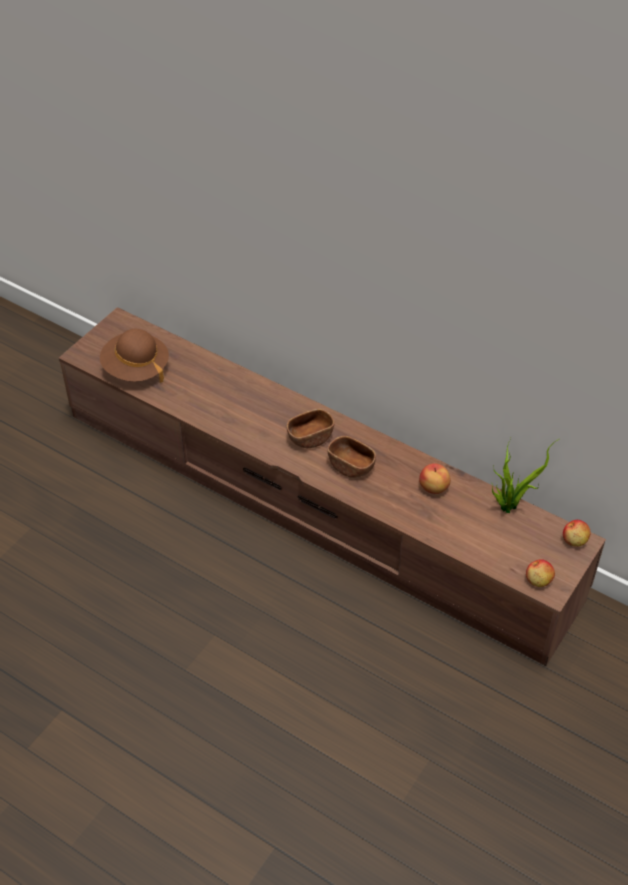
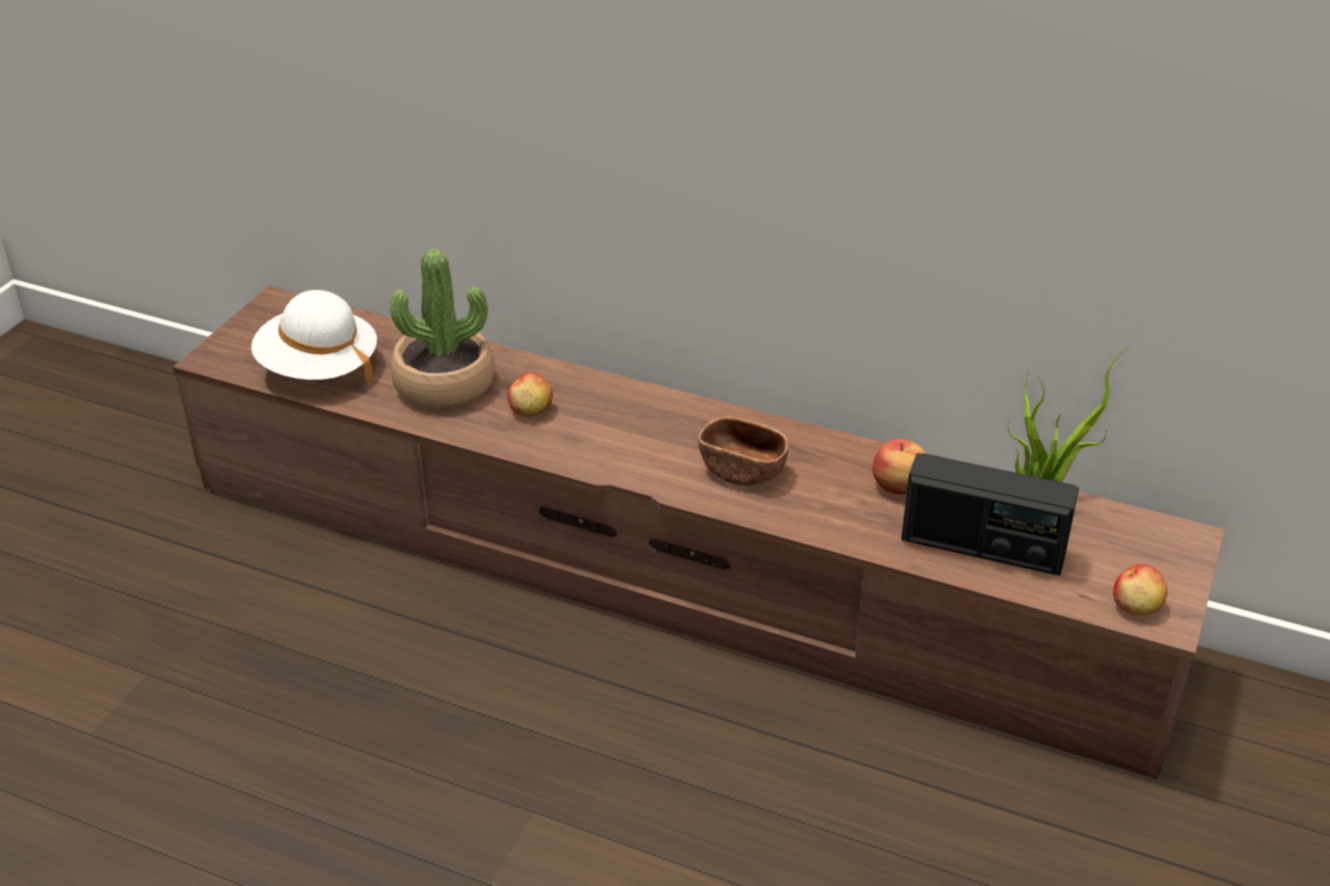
camera: 10 degrees left, 10 degrees down
(136, 369) = (318, 368): brown hat -> white hat
(202, 388) = (444, 385): none -> potted plant
(310, 438) = (657, 436): brown bowl -> none
(467, 532) = (982, 547): none -> radio
(575, 540) = (1173, 536): apple -> apple (531, 410)

